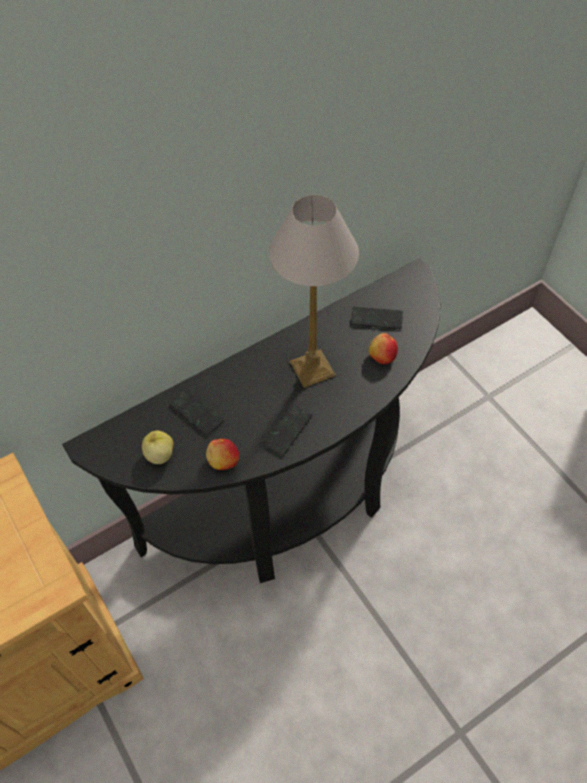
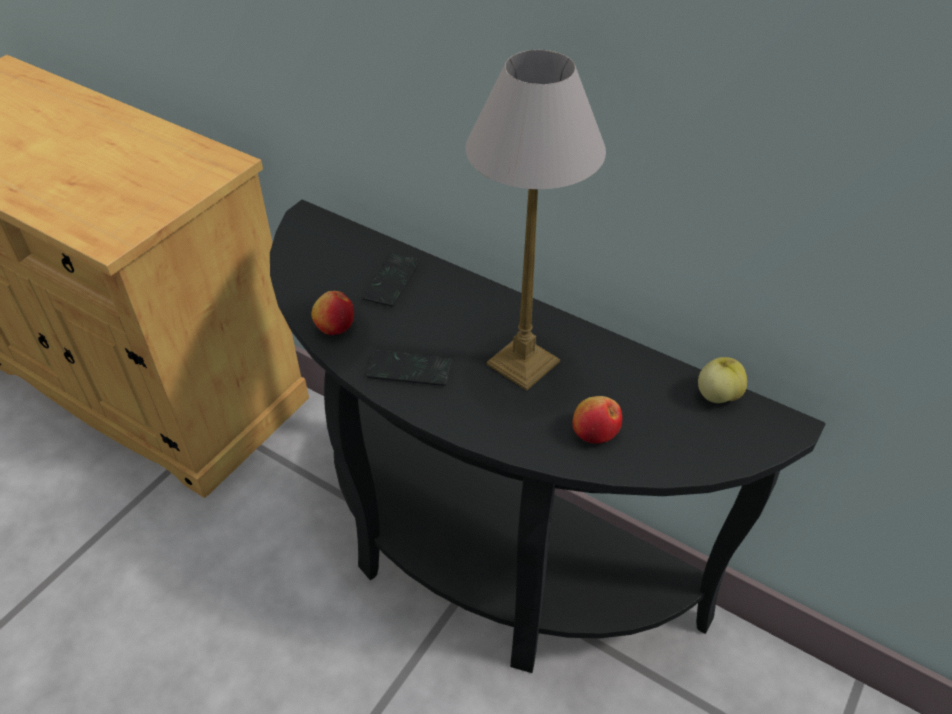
camera: 65 degrees right, 10 degrees down
(159, 455) = (319, 272): apple -> apple (717, 395)
(376, 319) = (659, 405): phone -> none

